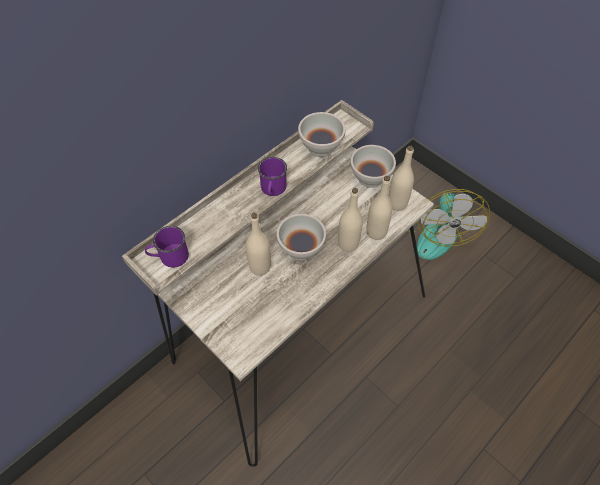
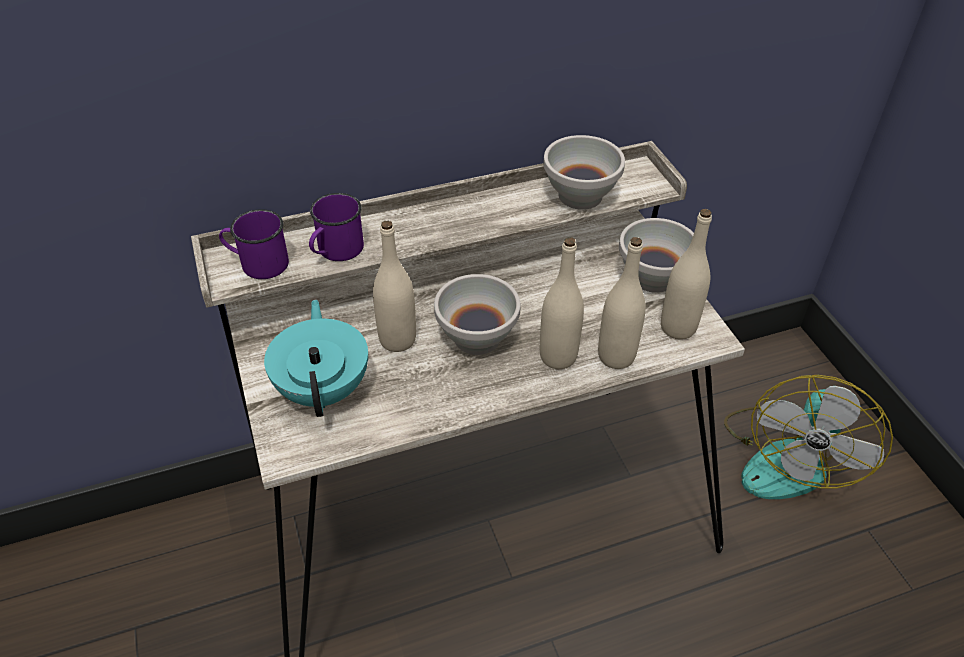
camera: 25 degrees right, 10 degrees down
(238, 312) = (324, 388): none -> turquoise teapot
(272, 190) = (467, 227): purple mug -> purple mug (336, 251)

